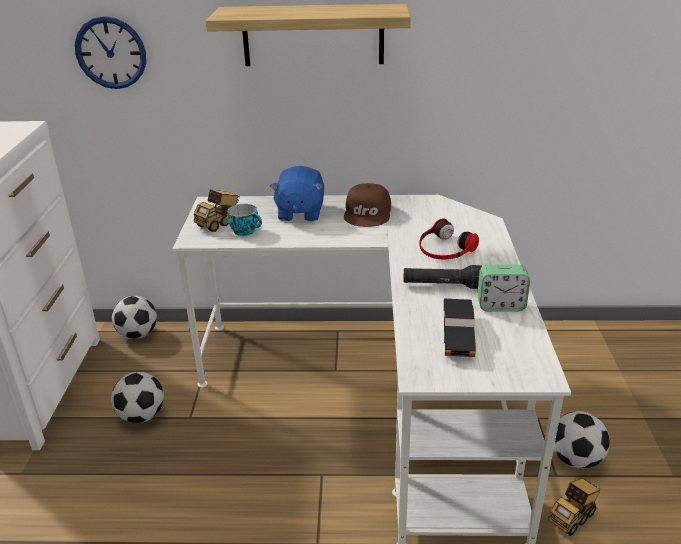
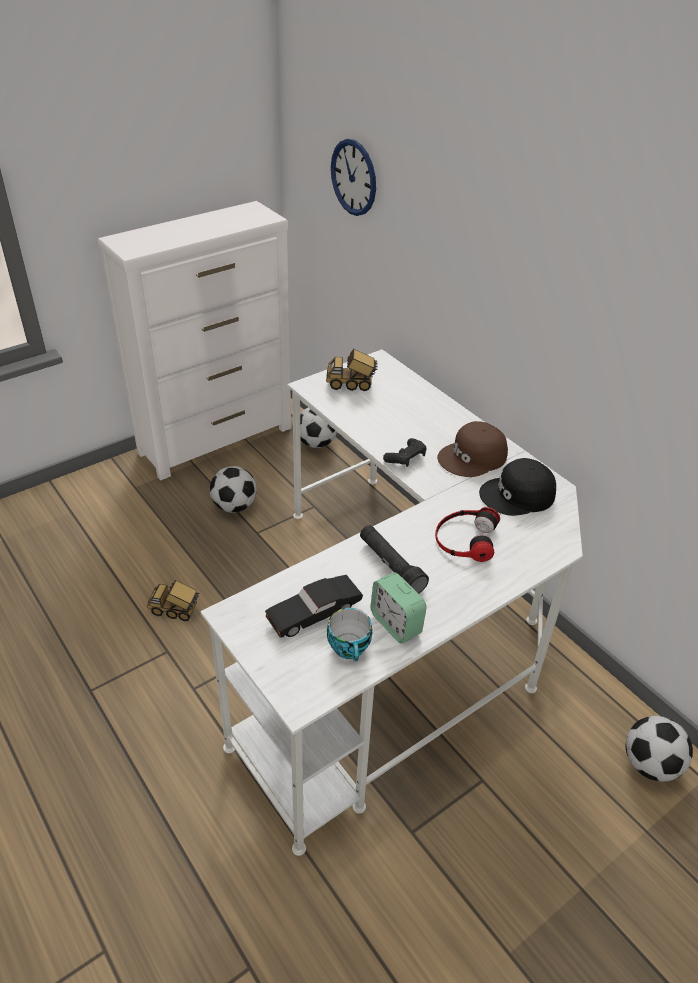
camera: 50 degrees right, 10 degrees up
(246, 231) = (355, 405): cup -> cup (350, 648)
(300, 213) = (422, 417): blue plush toy -> none
(313, 35) = (504, 238): shelf -> none
(335, 236) = (406, 458): none -> black game controller
(425, 214) = (518, 495): none -> black cap
(572, 517) = (366, 870): toy truck -> toy truck (175, 610)
(575, 459) = (450, 841): football -> football (650, 765)

